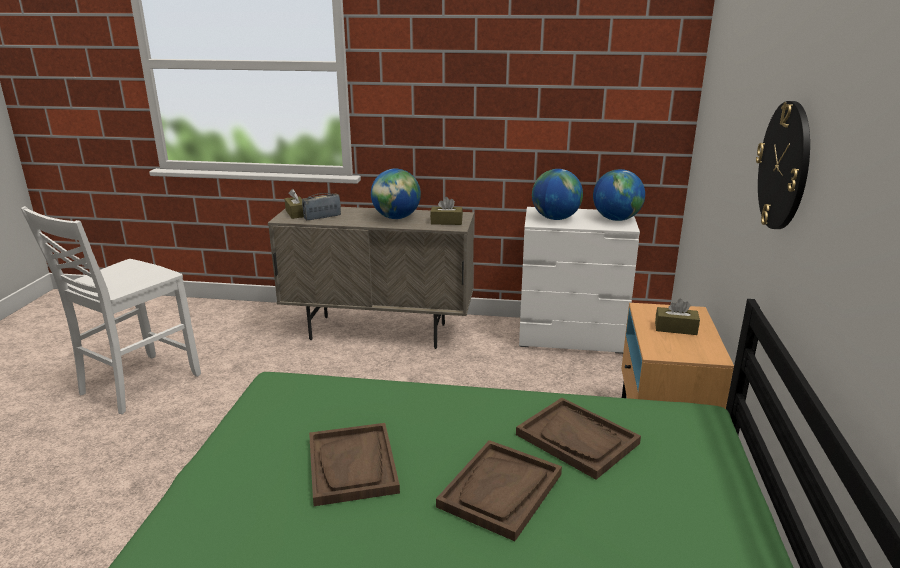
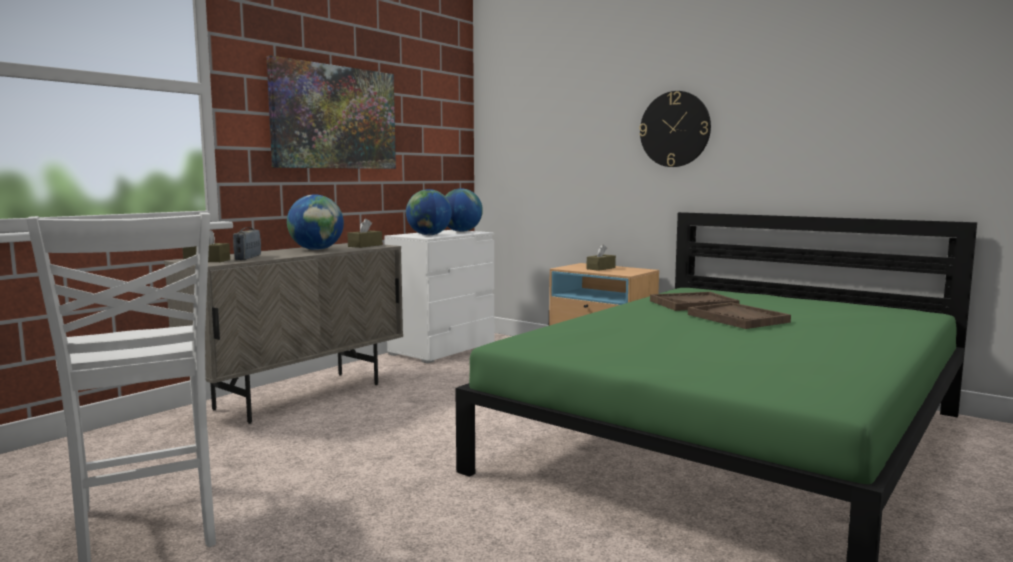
camera: 60 degrees left, 15 degrees down
(352, 465) = (675, 339): brown tray -> none
(475, 84) = (335, 117): none -> picture

